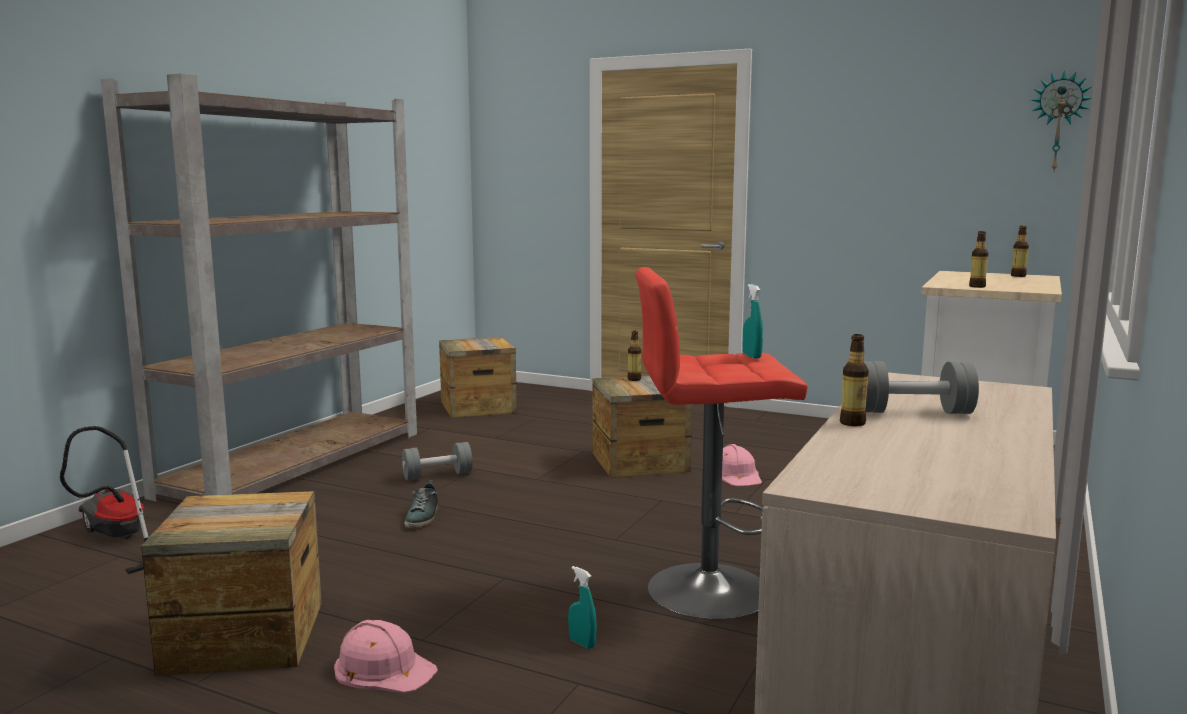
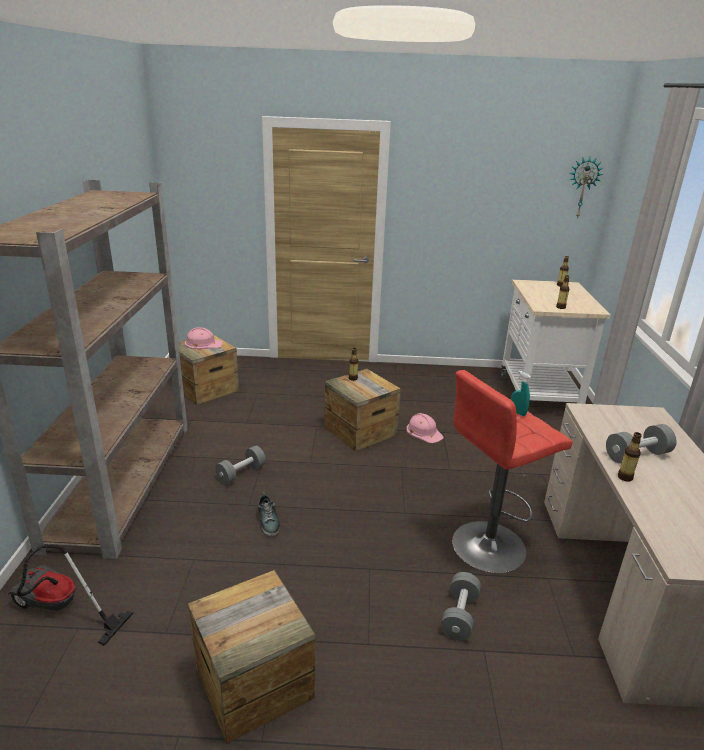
camera: 25 degrees left, 15 degrees up
(384, 668) = (368, 679): pink hard hat -> pink hard hat (203, 343)
(582, 643) = (459, 615): turquoise spray bottle -> grey dumbbell

